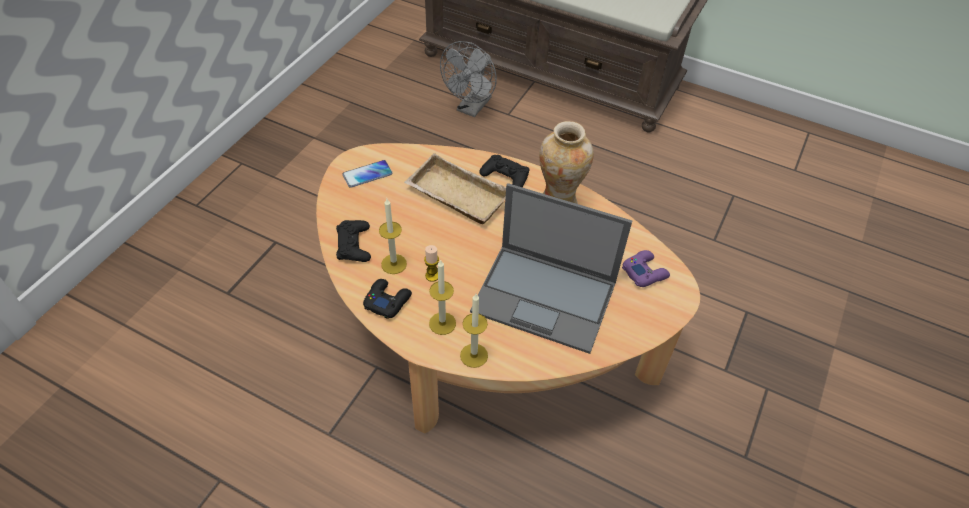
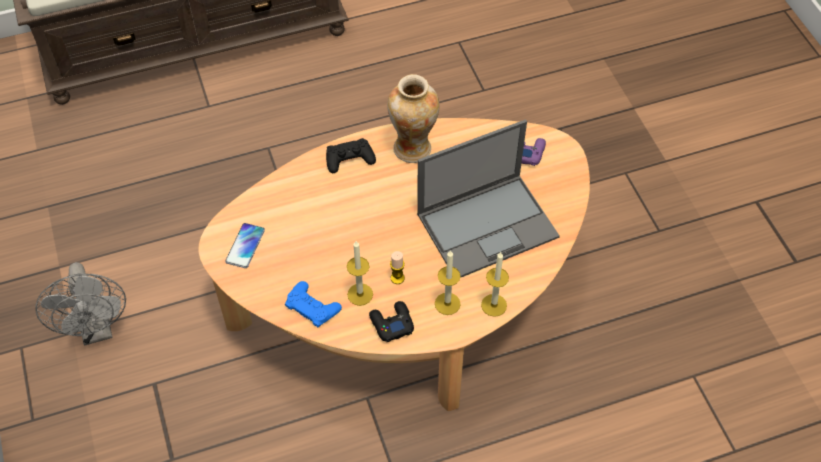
camera: 45 degrees left, 5 degrees up
(354, 245) = (312, 307): black game controller -> blue game controller
(455, 196) = (334, 206): beige tray -> none
(471, 108) = (170, 125): grey fan -> grey fan (97, 329)

